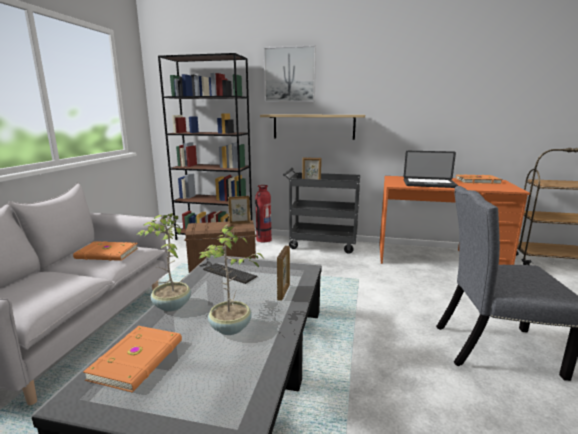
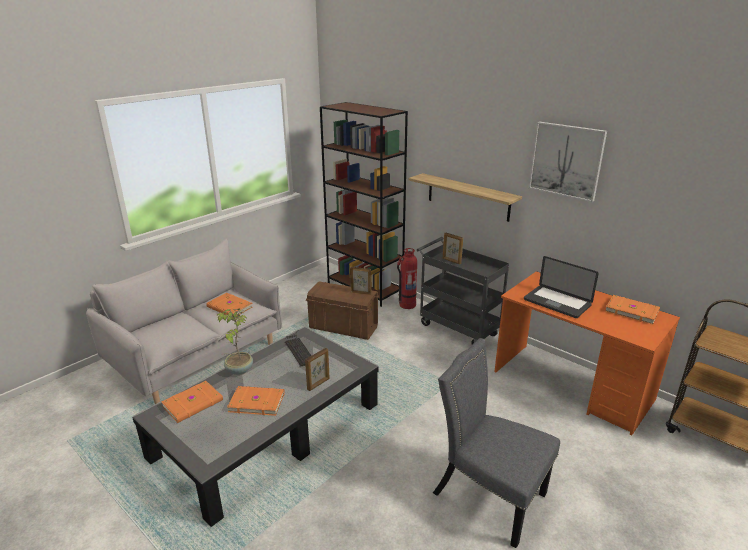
camera: 30 degrees right, 10 degrees up
(230, 328) = (256, 402): potted plant -> orange book
(289, 74) = (448, 135): picture -> picture (566, 160)

